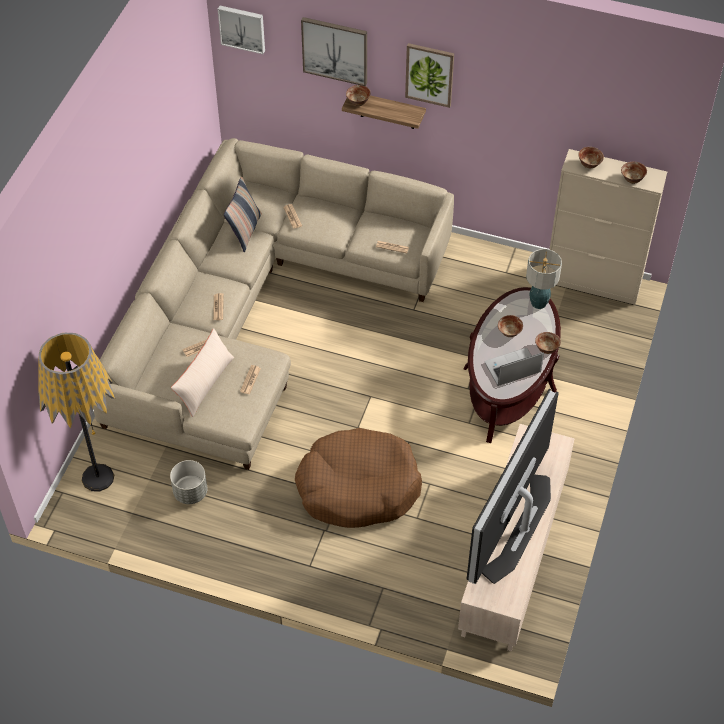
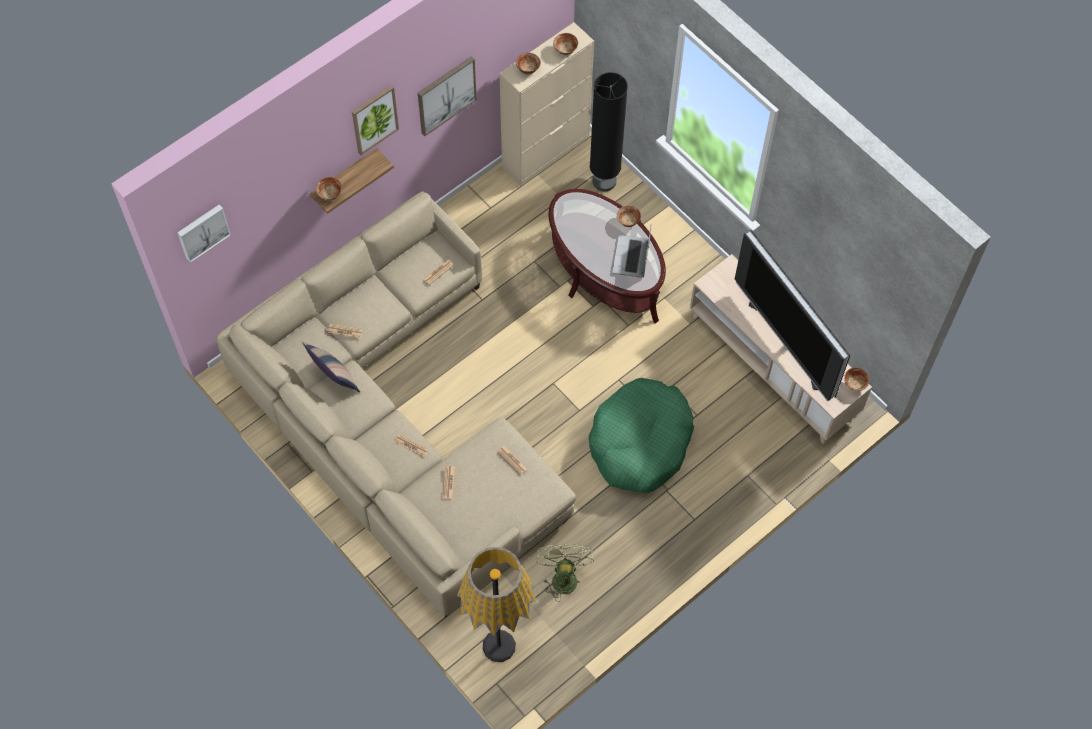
camera: 60 degrees left, 10 degrees up
(190, 492) = (563, 576): grey planter -> green fan
(205, 383) = (492, 498): beige pillow -> none
(335, 50) = (290, 173): picture -> picture (446, 95)
(358, 487) = (640, 442): brown dog bed -> green dog bed
(509, 333) = (593, 238): bowl -> bowl (854, 384)
(539, 303) = (577, 199): table lamp -> none
(599, 336) = (604, 181): none -> black floor lamp

